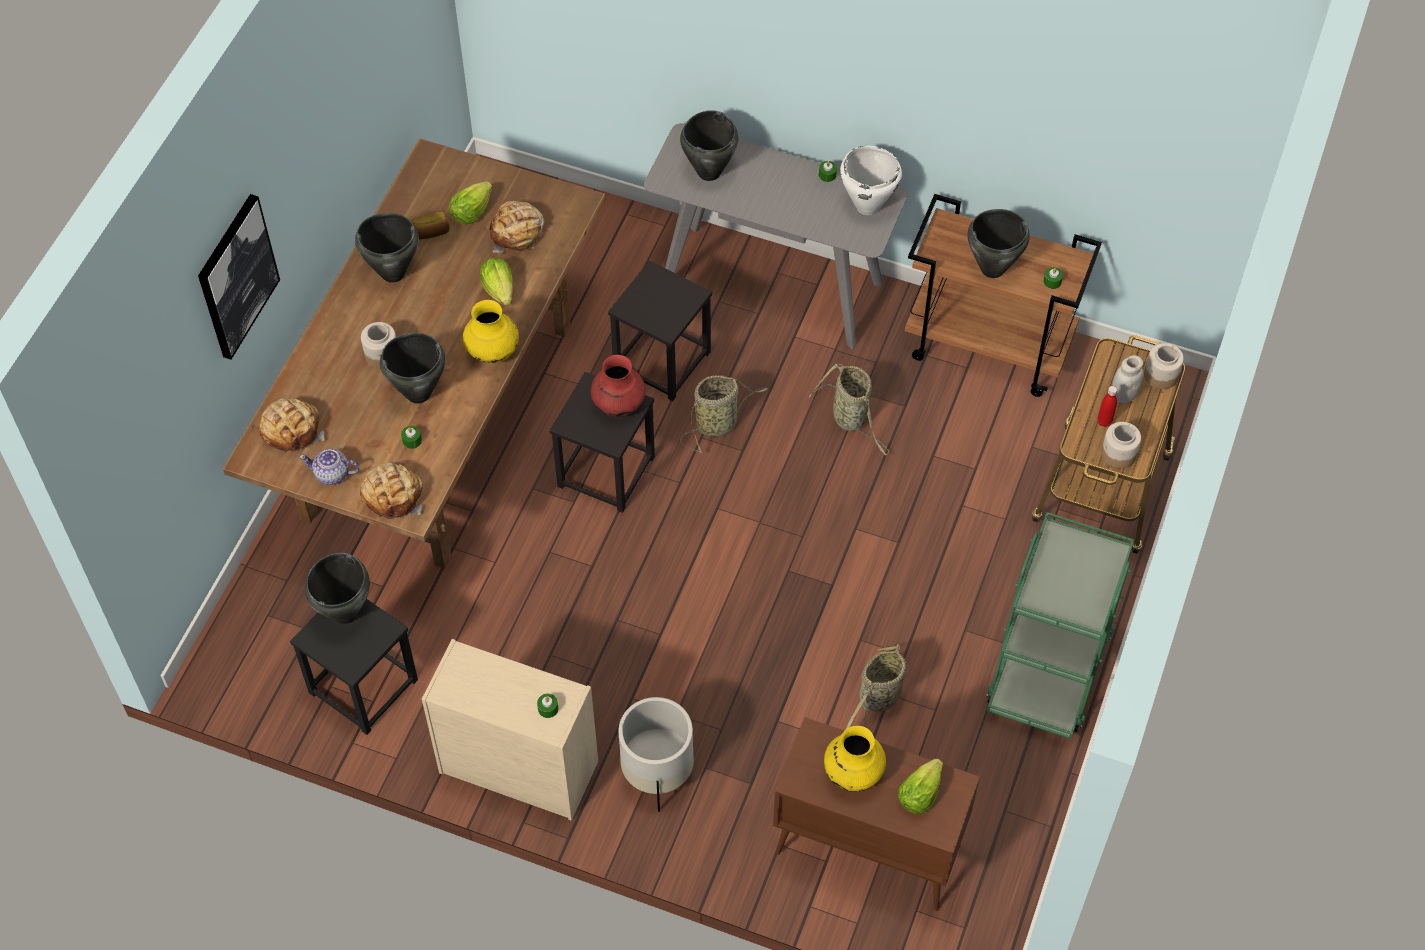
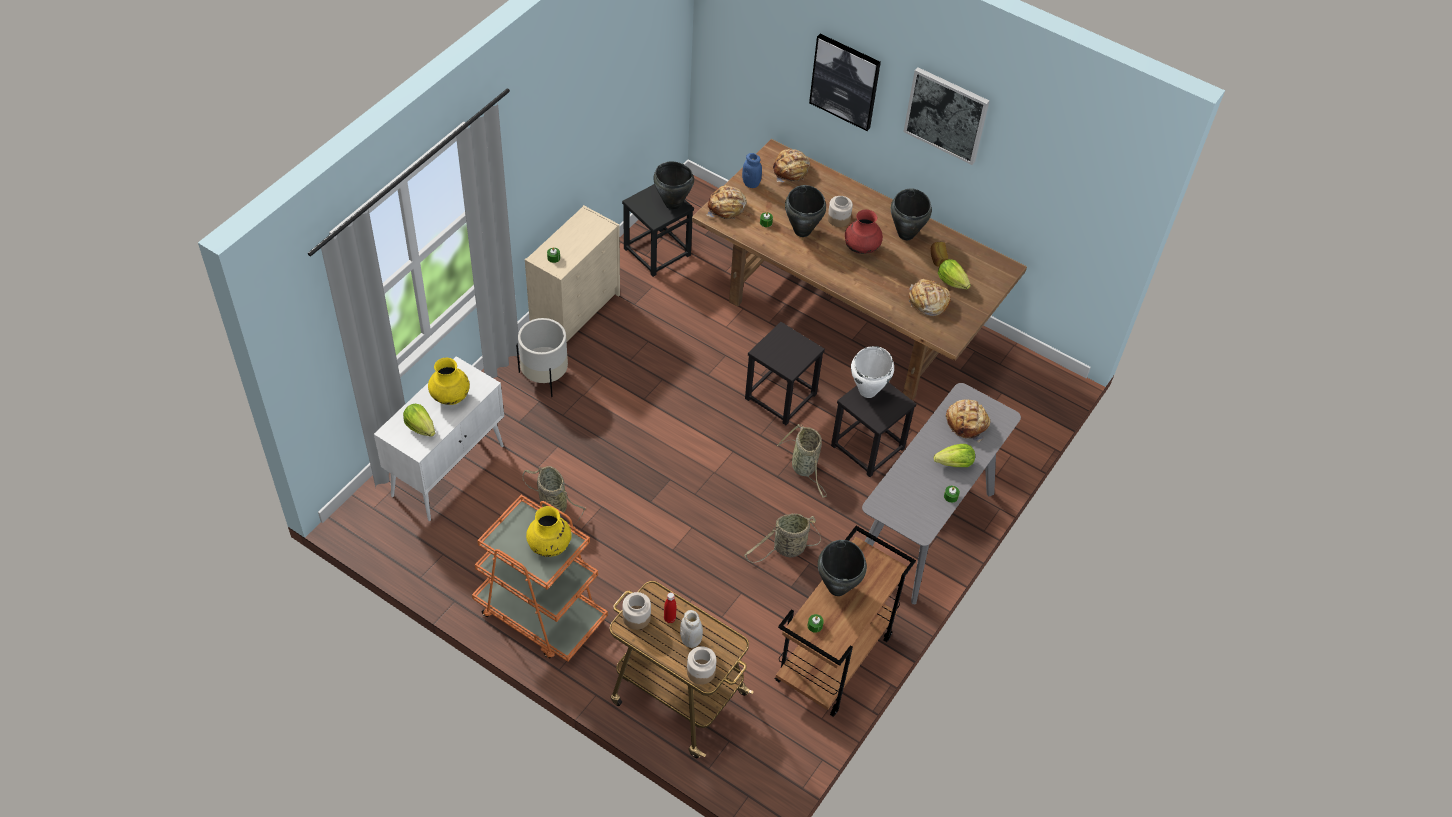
camera: 100 degrees right, 5 degrees down
(311, 132) = (946, 115): none -> picture
(332, 474) = (751, 183): teapot -> blue jar
(493, 352) = (826, 272): yellow vase -> yellow vase (549, 546)
(499, 290) = (879, 284): lettuce -> lettuce (954, 464)
(618, 405) = (791, 360): red vase -> red vase (861, 248)
(708, 172) = (967, 423): black cooking pot -> bread
(866, 849) = (449, 470): brown cabinet -> white cabinet
(867, 205) = (914, 514): white cooking pot -> white cooking pot (868, 391)
(1049, 666) = (540, 614): green cart -> orange cart

